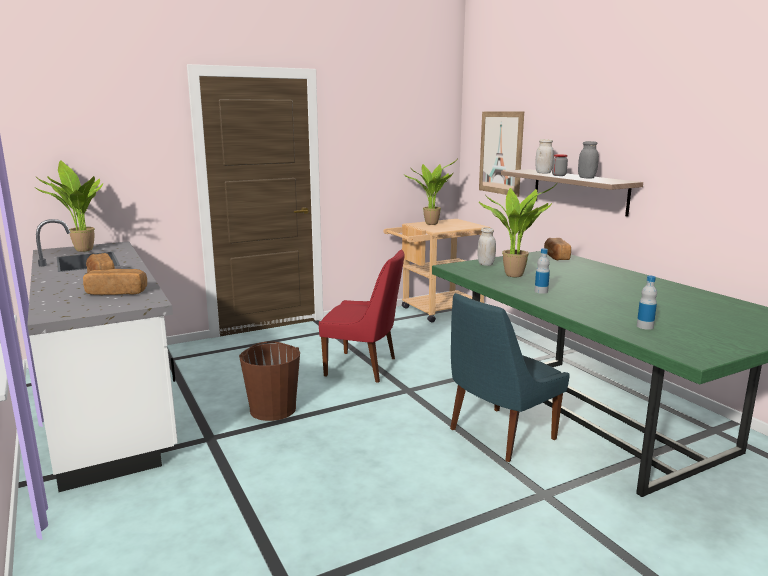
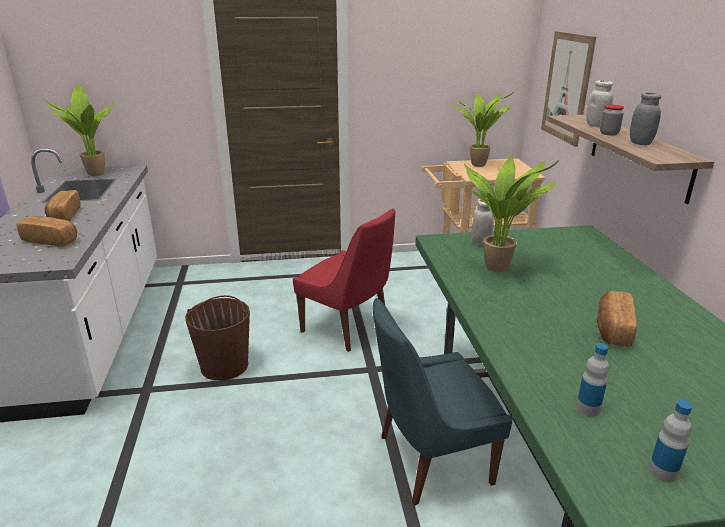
camera: 20 degrees right, 10 degrees up
(541, 291) = (504, 305): bottle -> bottle (663, 471)
(555, 257) = (583, 241): bread -> bread (612, 329)

